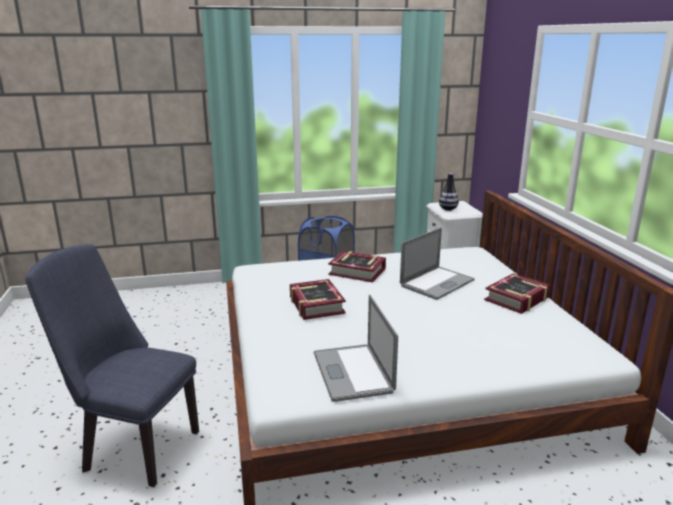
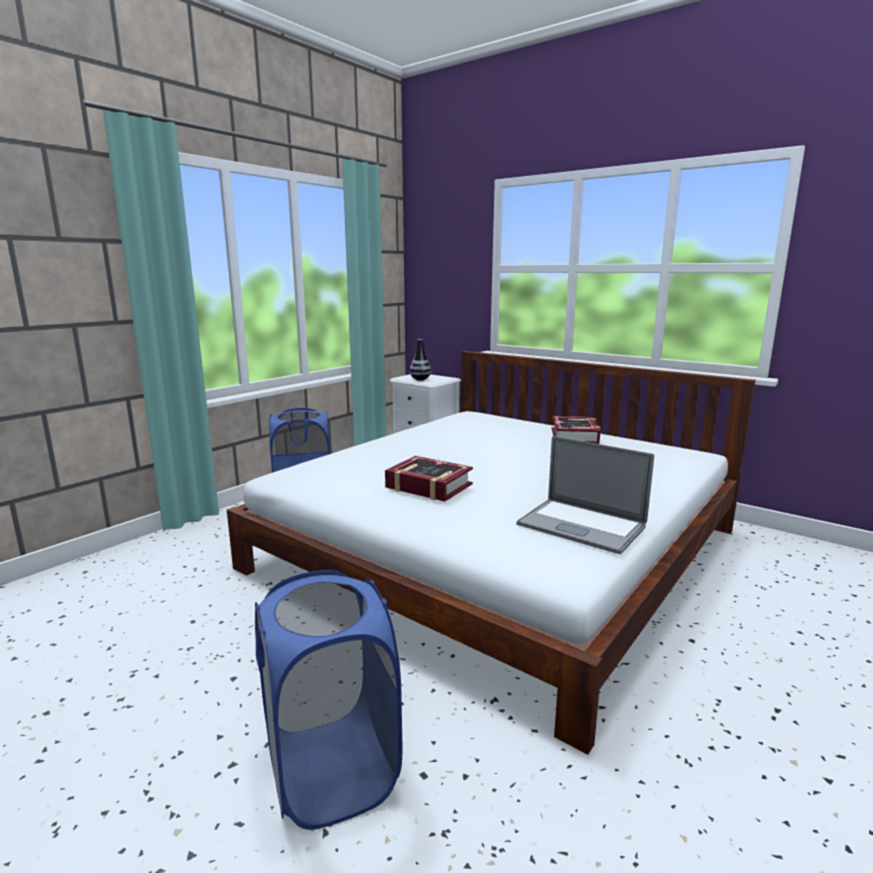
camera: 40 degrees left, 5 degrees down
(134, 448) = (331, 770): blue chair -> blue laundry basket
(357, 271) = (406, 450): book -> none
(437, 283) = (495, 441): laptop -> none

